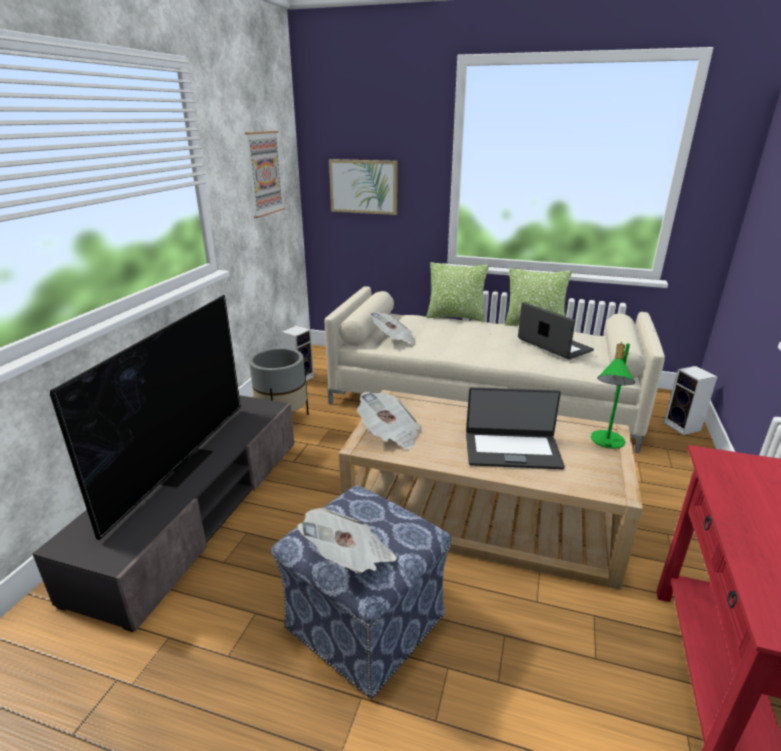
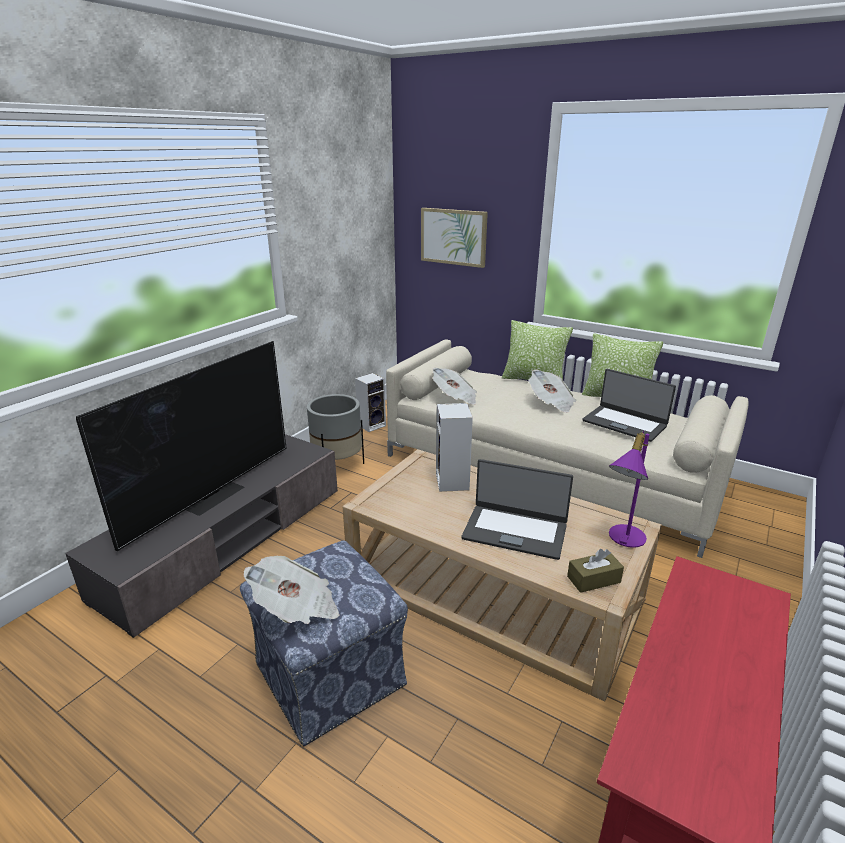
camera: 15 degrees right, 0 degrees up
(264, 173) = (350, 221): picture -> none
(390, 434) = (400, 495): newspaper -> newspaper (551, 403)
(553, 345) = (624, 423): laptop -> laptop turned 150 degrees clockwise
(602, 481) = (593, 579): none -> brown tissue box
(605, 442) = (622, 538): green table lamp -> purple table lamp
(683, 427) = (773, 536): speaker -> speaker (453, 483)

